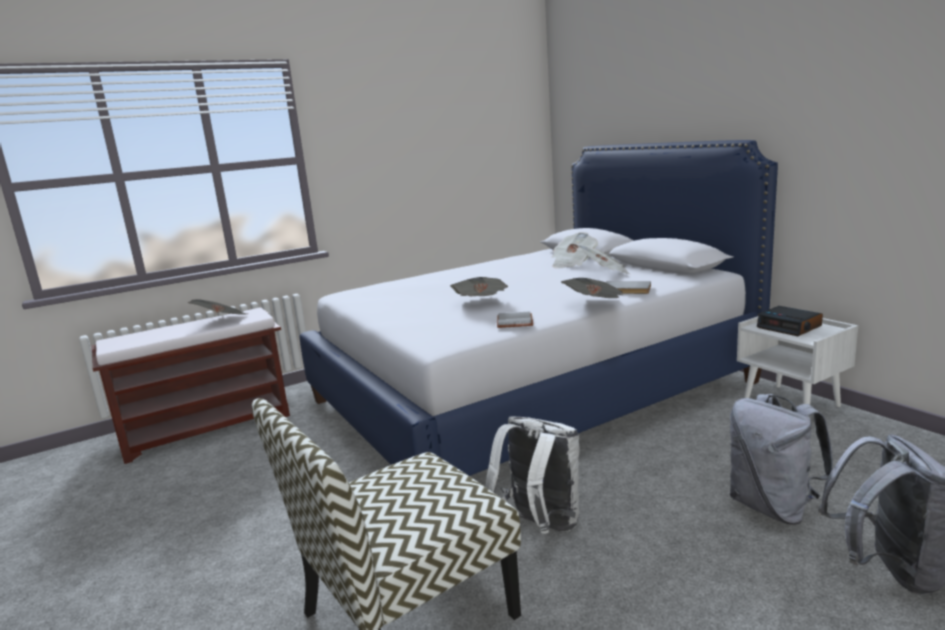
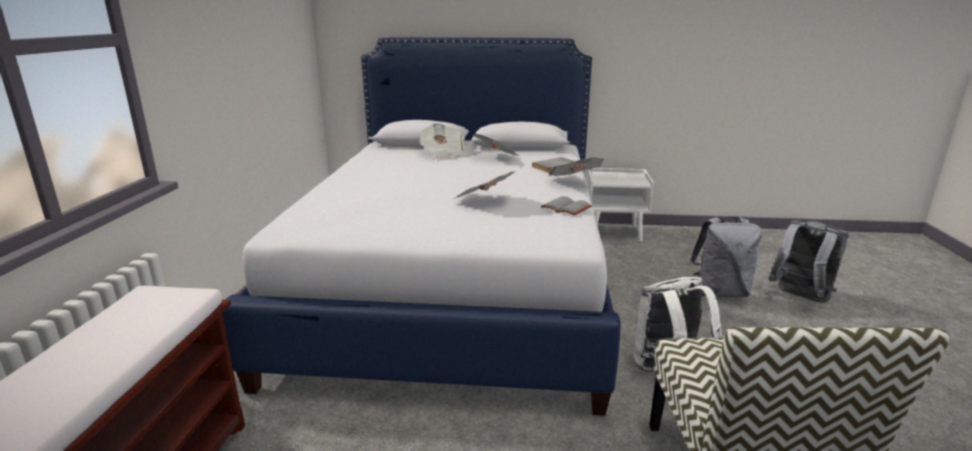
camera: 55 degrees left, 5 degrees up
(222, 321) = (136, 322): newspaper -> none
(789, 327) = (615, 178): alarm clock -> none

